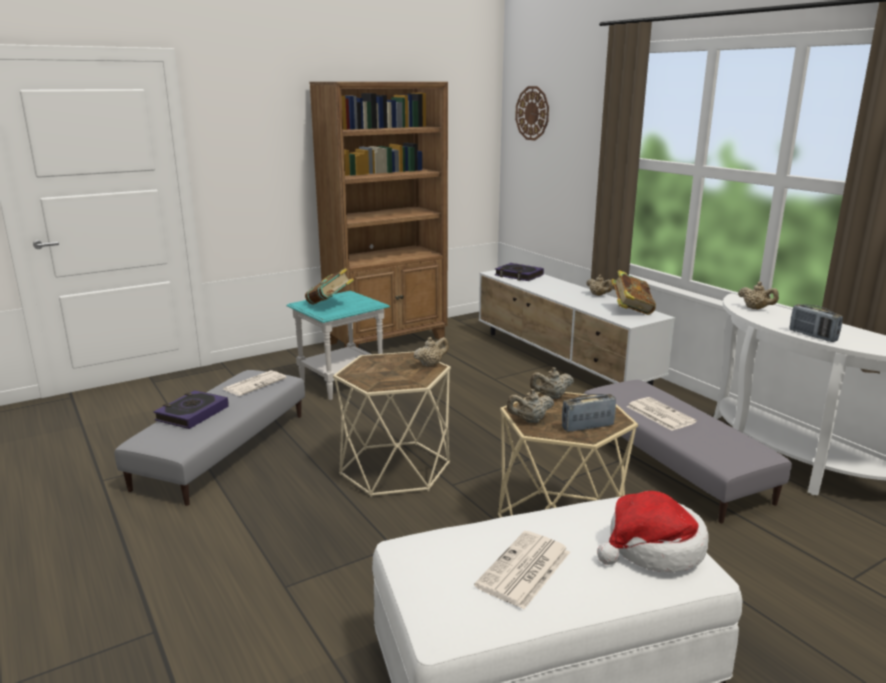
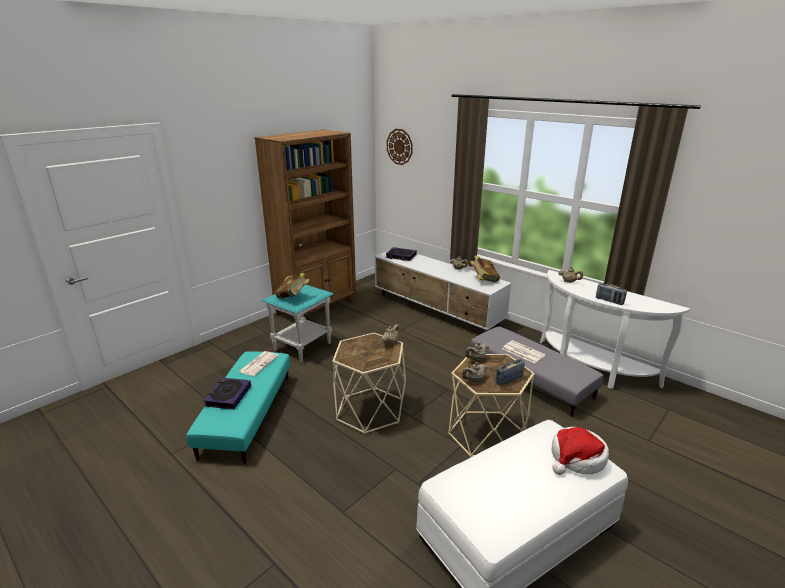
camera: 15 degrees left, 5 degrees up
(222, 450) = (247, 414): grey ottoman -> turquoise ottoman
(524, 570) = (517, 488): newspaper -> none

